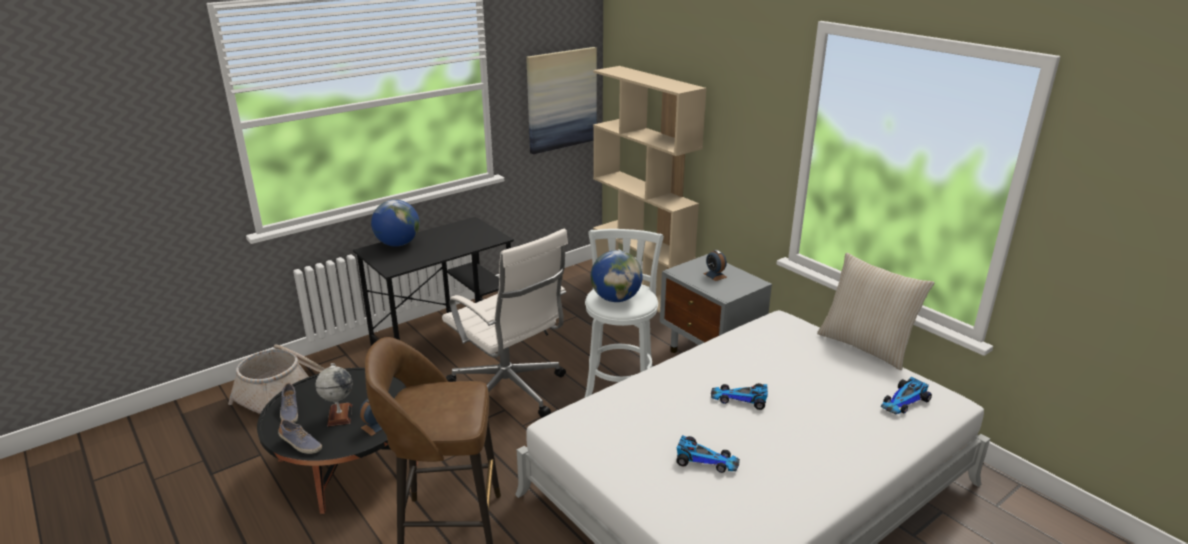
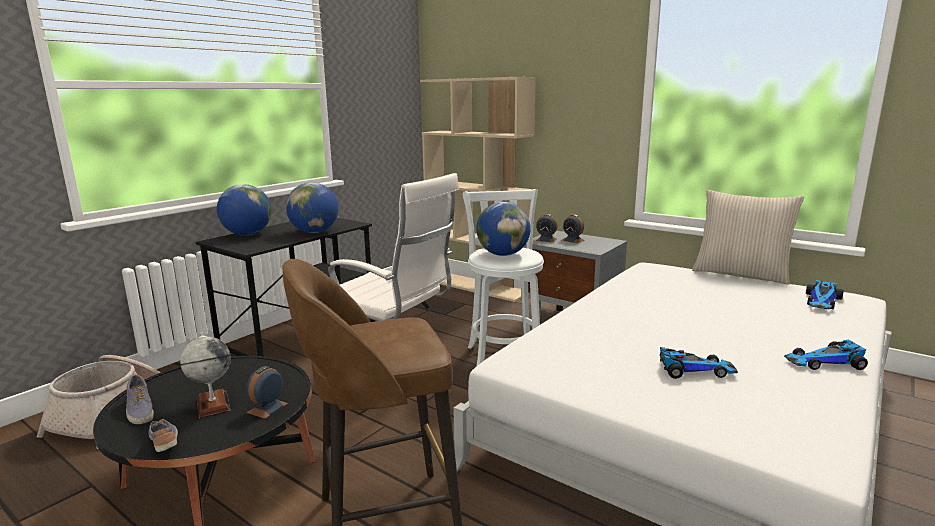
camera: 15 degrees left, 10 degrees down
(300, 444) = (165, 442): shoe -> shoe turned 135 degrees counterclockwise
(456, 248) = (314, 232): none -> globe
(561, 99) = (389, 112): picture -> none
(688, 270) = (546, 239): none -> alarm clock
(740, 399) = (676, 319): toy car -> toy car (825, 362)

